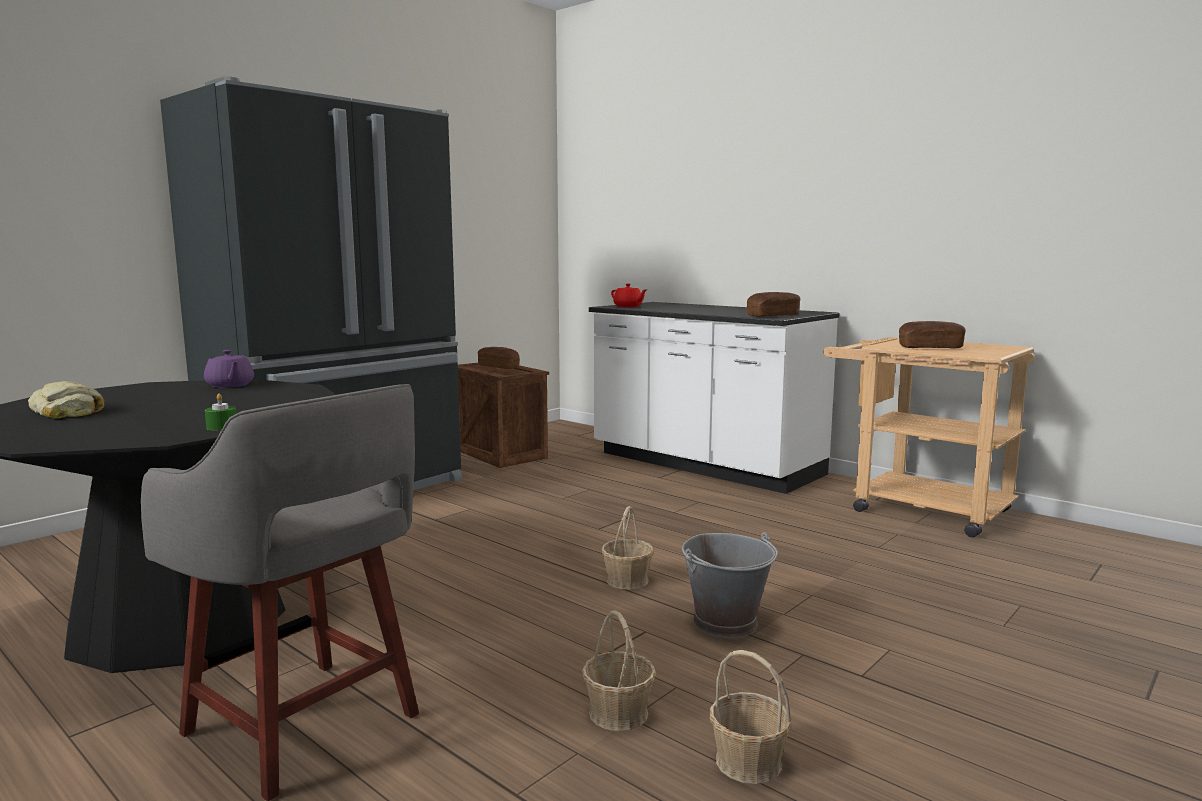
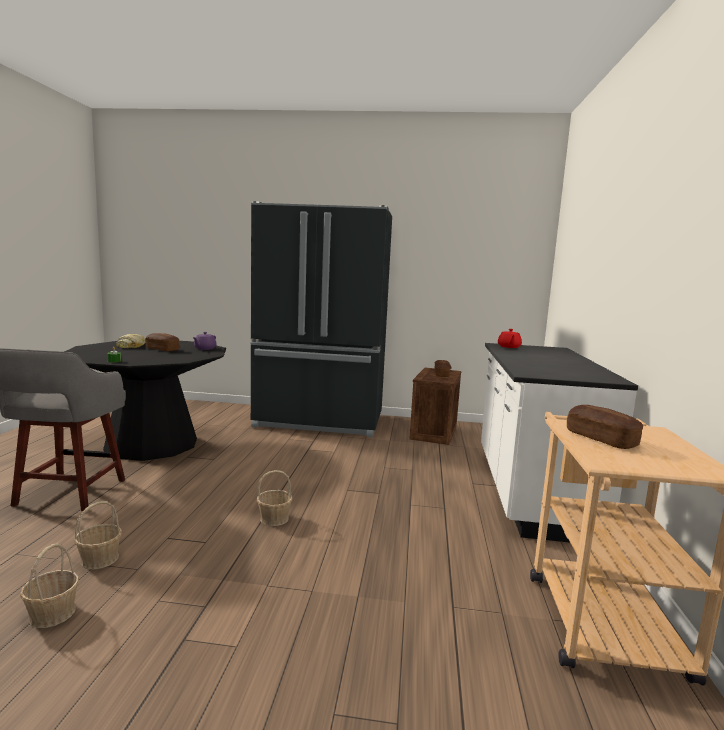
camera: 55 degrees right, 0 degrees up
(726, 622) = (236, 566): grey bucket -> none
(773, 315) = (540, 373): bread -> bread (162, 349)

